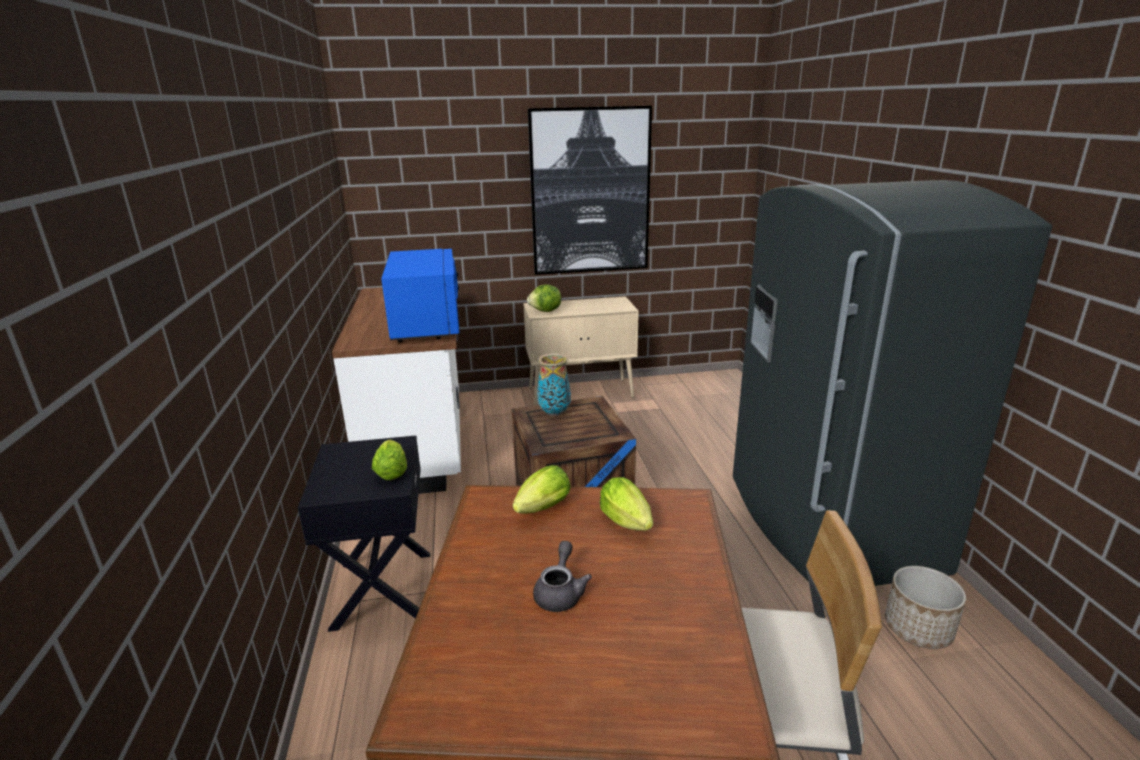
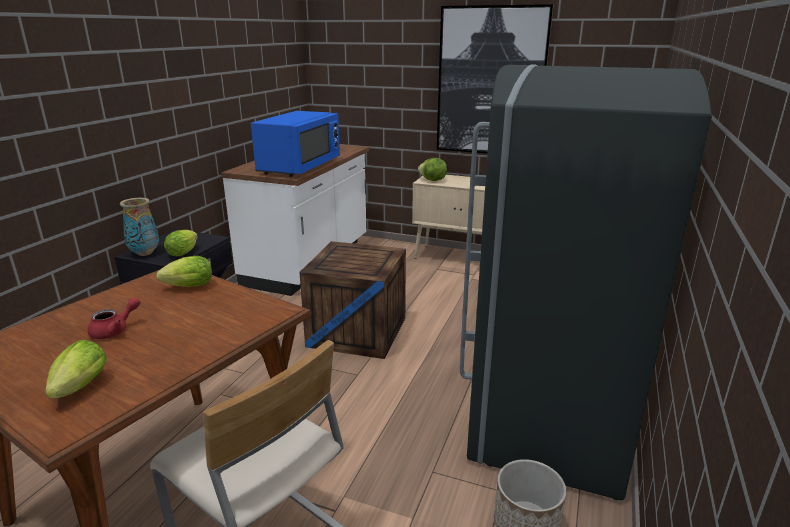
camera: 30 degrees right, 0 degrees up
(555, 413) = (354, 251): vase -> vase (145, 253)
(560, 592) = (115, 330): grey teapot -> red teapot
(628, 524) = (217, 311): lettuce -> lettuce (78, 390)

